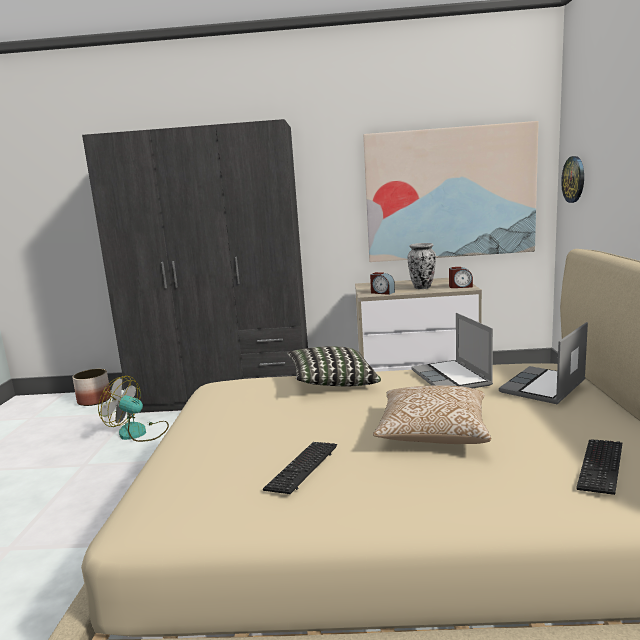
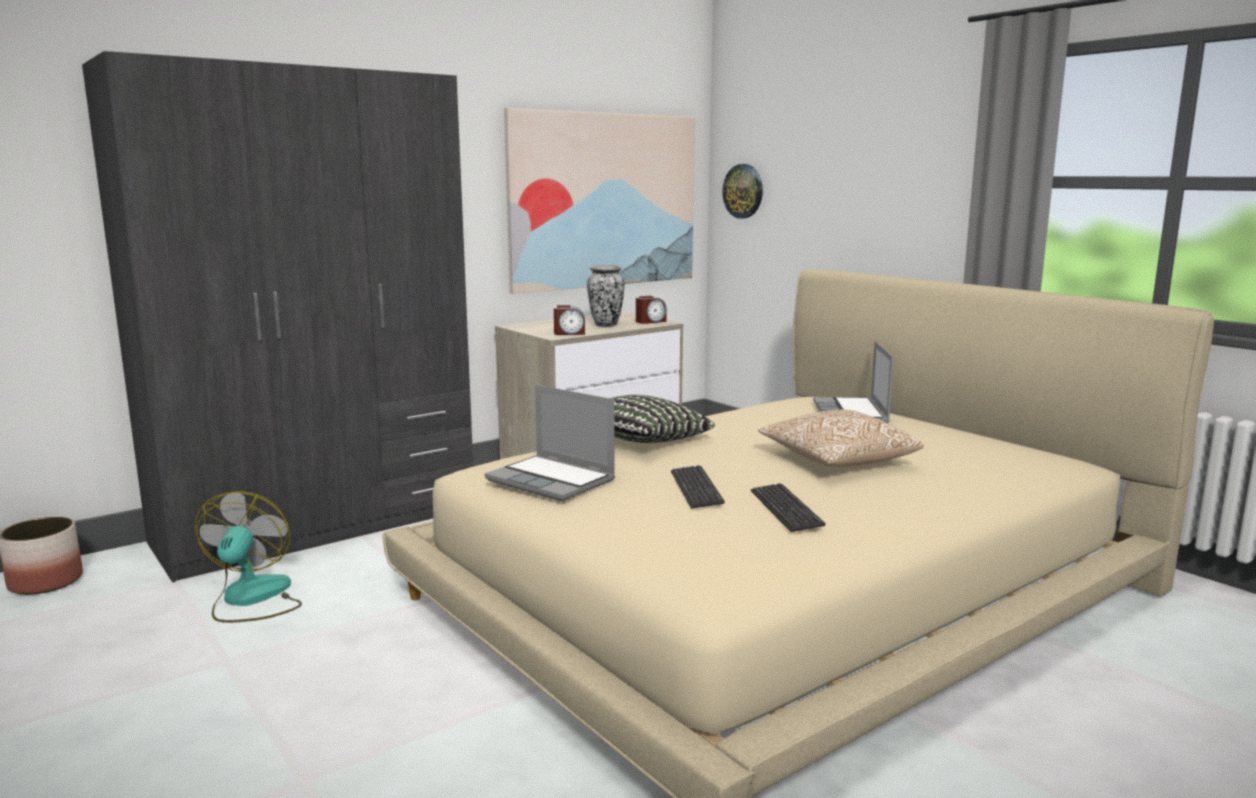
camera: 40 degrees left, 0 degrees up
(139, 433) = (251, 599): fan -> fan turned 105 degrees clockwise
(452, 378) = (758, 418): laptop -> laptop (553, 480)
(600, 467) = (993, 457): keyboard -> keyboard (696, 489)

